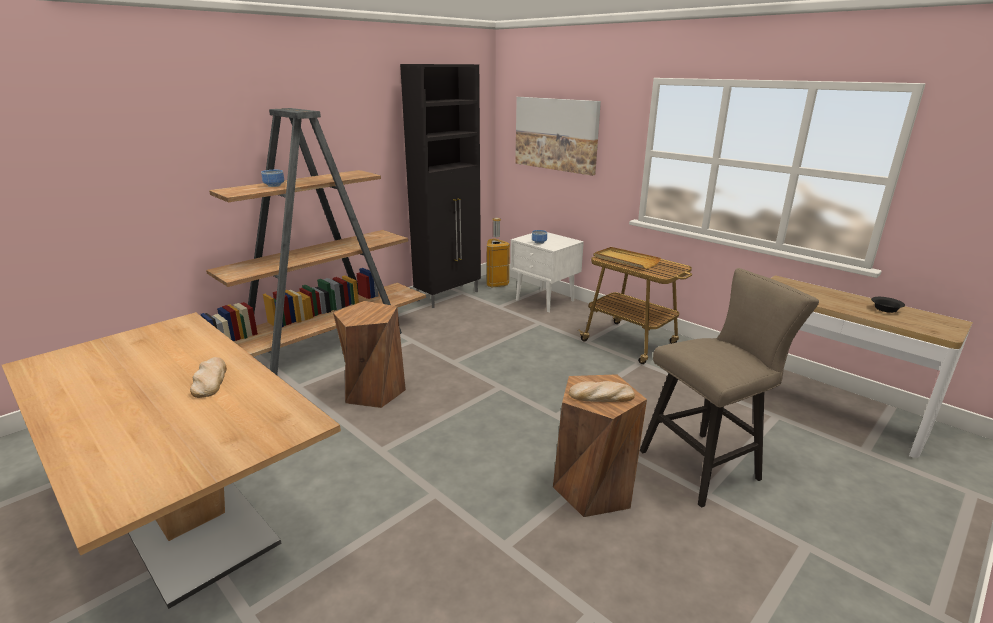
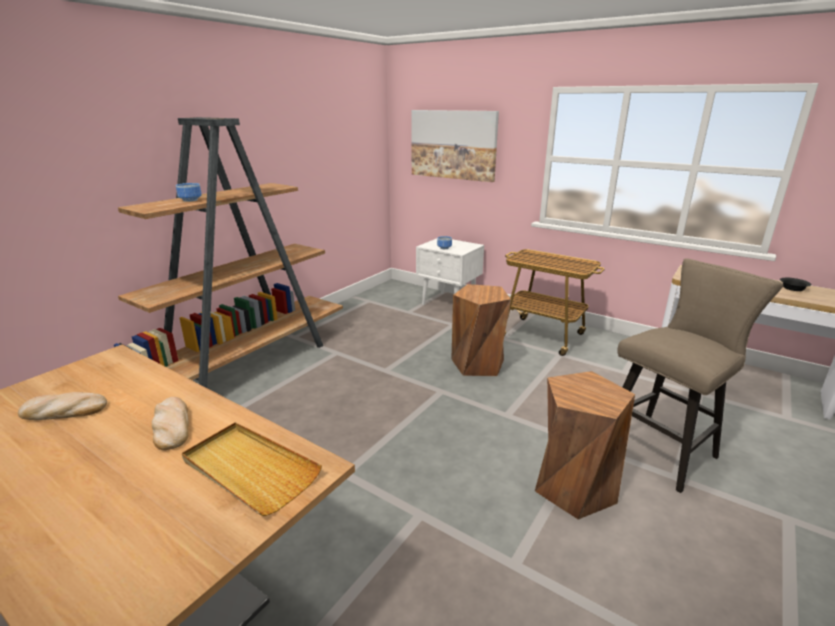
camera: 10 degrees left, 0 degrees up
(373, 392) = (315, 410): brown stool -> brown stool (478, 364)
(449, 296) = (357, 305): black cabinet -> none
(496, 283) = (397, 290): trash can -> none
(601, 396) = (591, 395): bread -> bread (63, 411)
(626, 260) = (539, 259): beige tray -> beige tray (249, 469)

